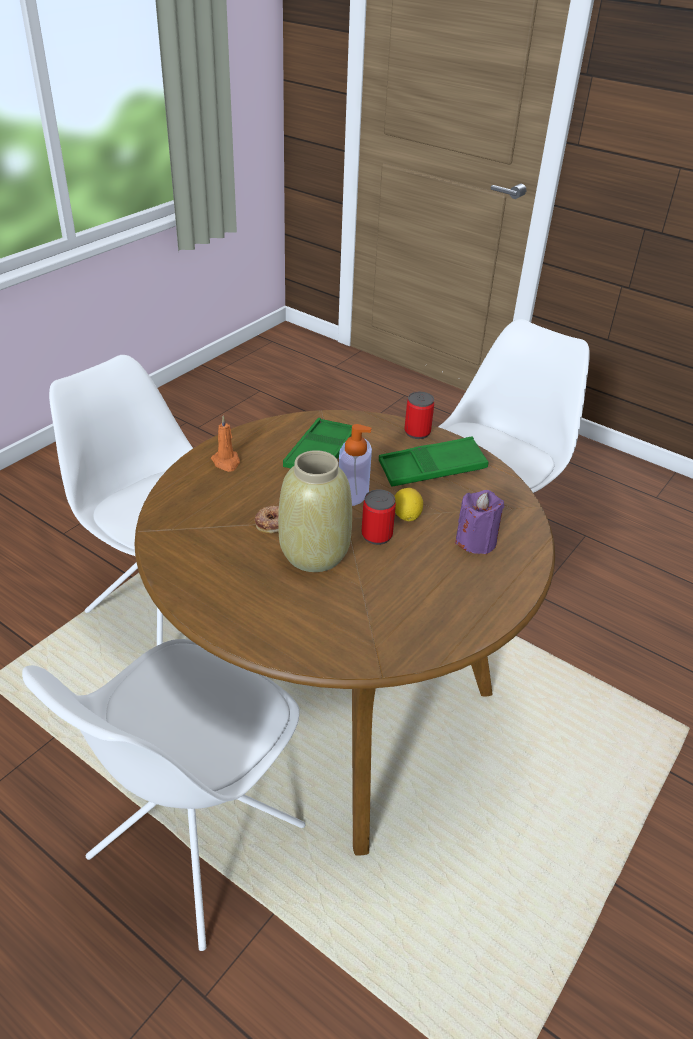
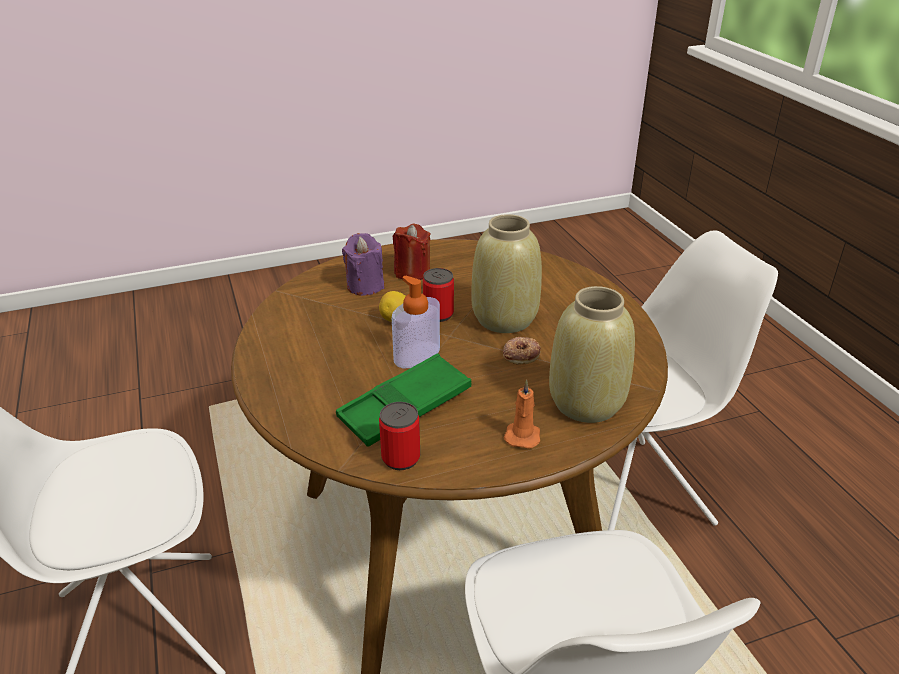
camera: 145 degrees left, 5 degrees down
(193, 499) = (585, 404): none -> beige vase
(417, 432) = (272, 392): can -> can (401, 458)
(432, 469) = (315, 349): green tray -> none
(456, 576) = (412, 272): none -> red candle

